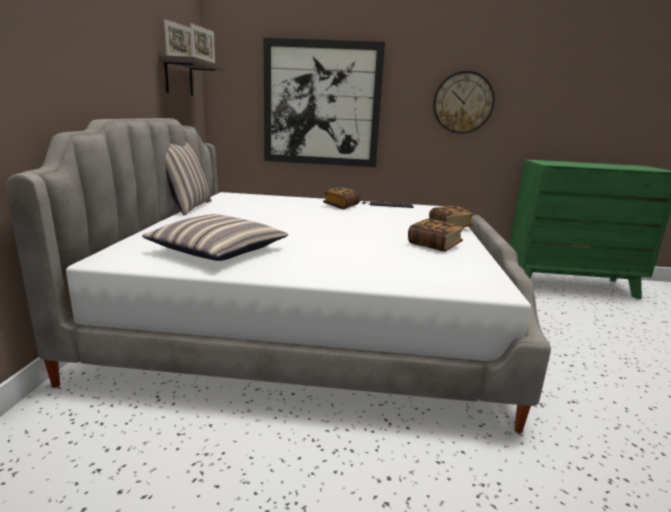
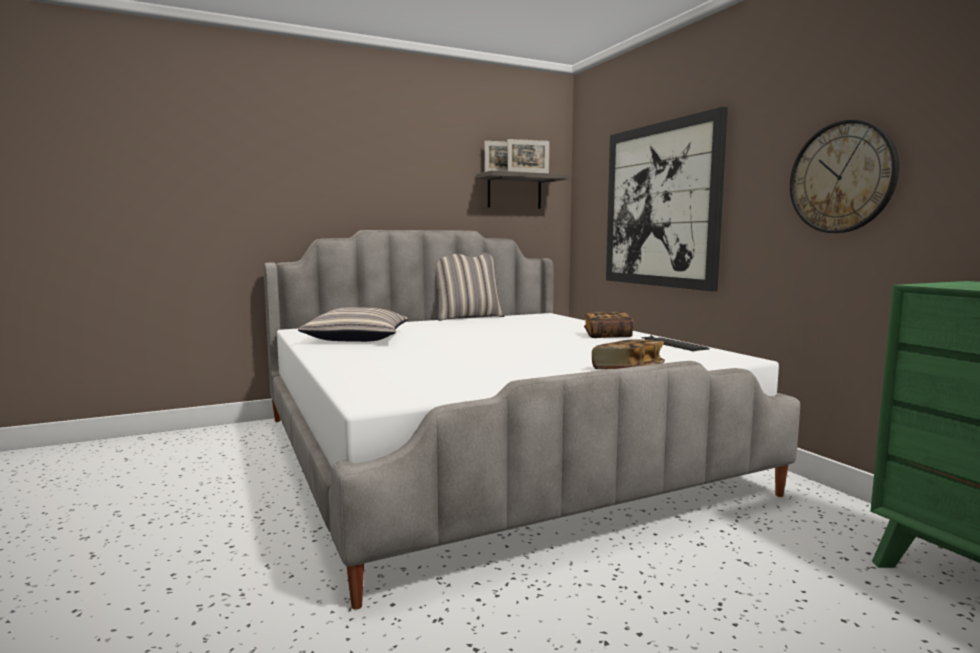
camera: 60 degrees right, 10 degrees down
(434, 245) = (511, 373): book -> none

